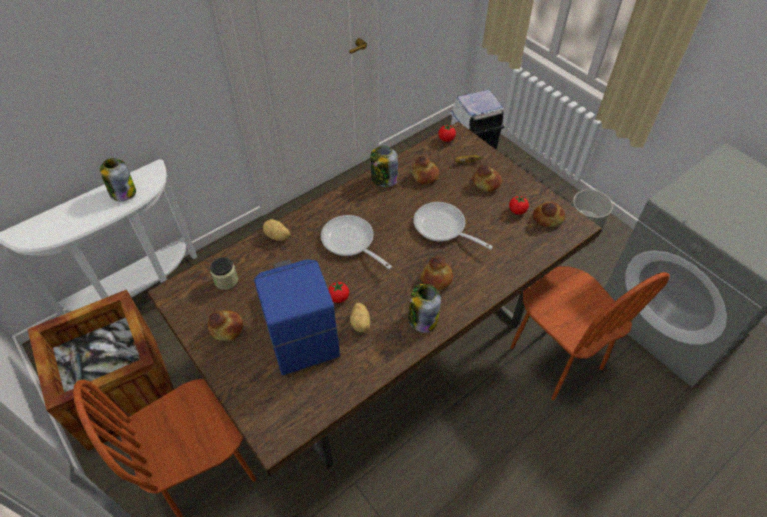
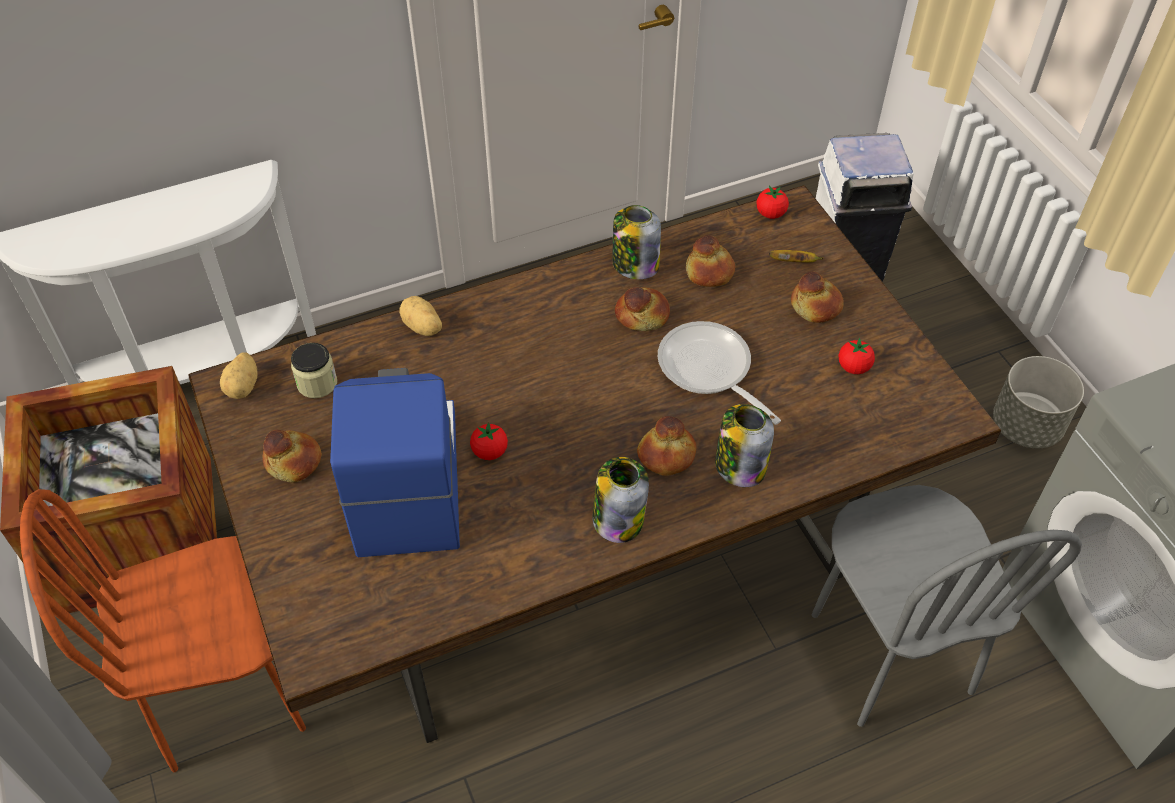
camera: 15 degrees right, 0 degrees up
(123, 192) = (198, 205): jar -> jar (739, 465)
(350, 242) = (541, 362): frying pan -> none
(361, 323) = (512, 502): potato -> potato (244, 386)
(548, 218) = (905, 391): bread -> bread (642, 316)
(555, 358) = (889, 653): brown chair -> grey chair

